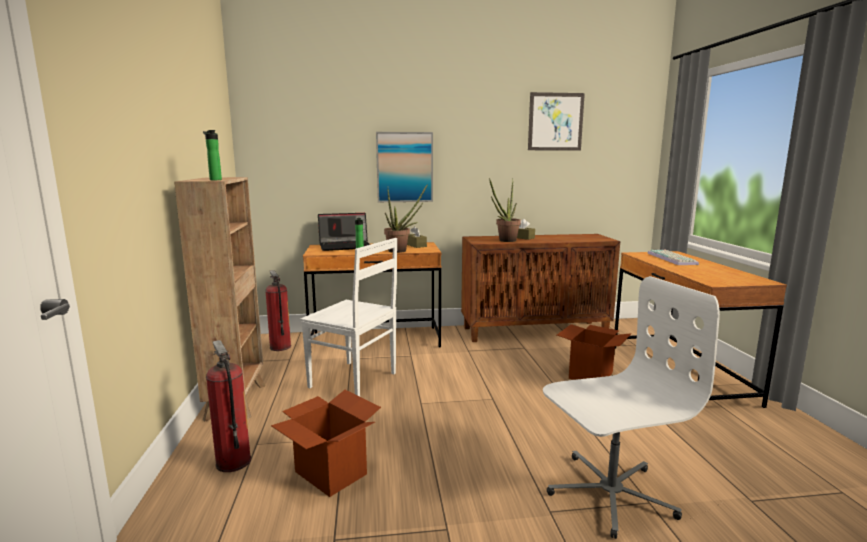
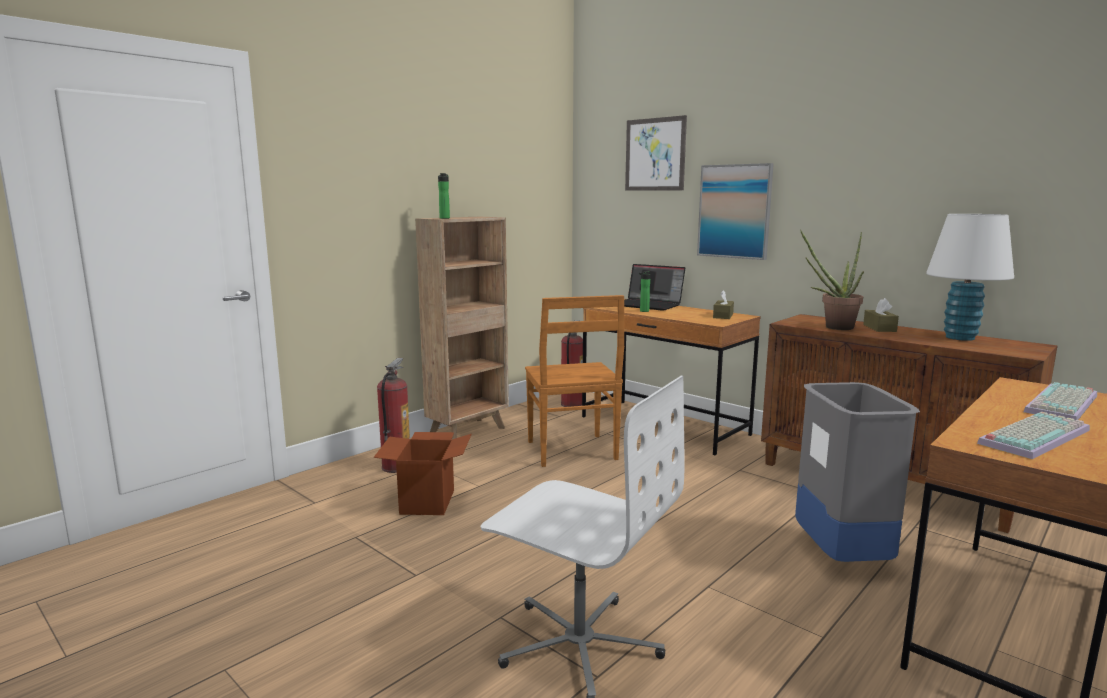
camera: 50 degrees right, 0 degrees up
(355, 381) = (572, 451): white chair -> brown chair
(401, 250) = (685, 318): potted plant -> none
(555, 122) = (982, 137): picture -> picture (655, 154)
(563, 236) = (959, 337): none -> white table lamp
(590, 375) = (841, 557): cardboard box -> grey trash can
(712, 273) = (1032, 435): none -> keyboard

